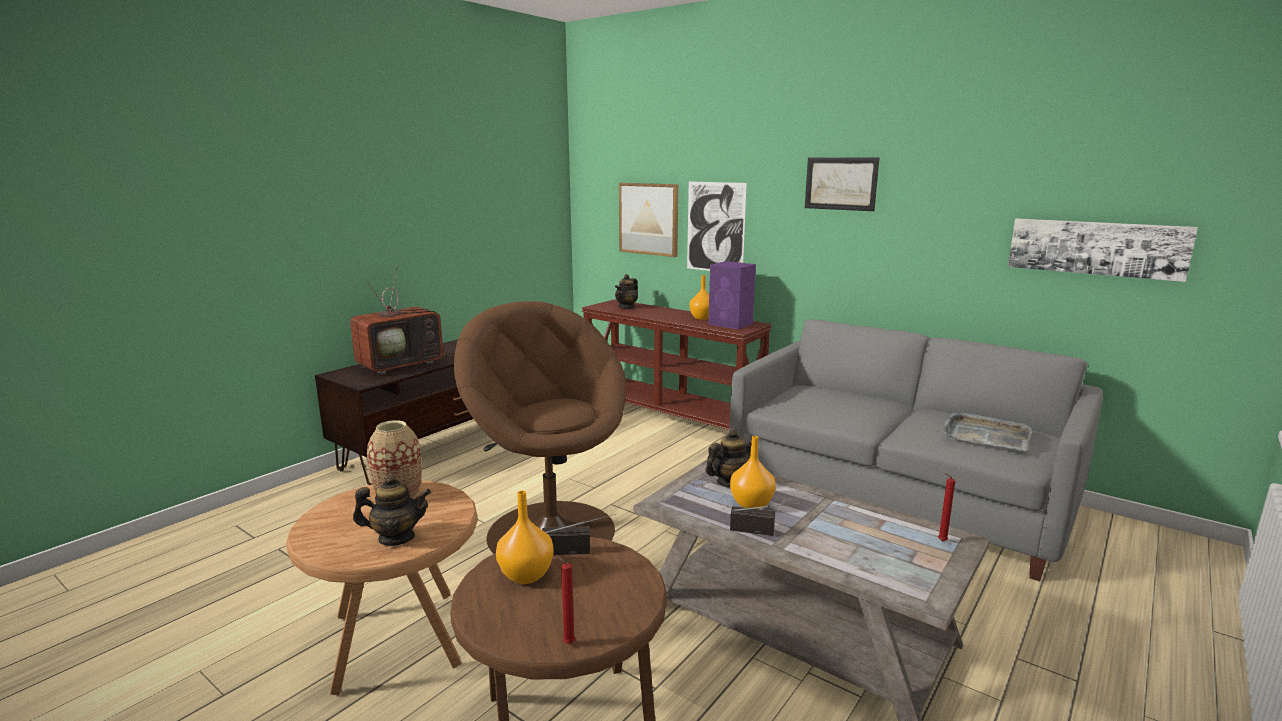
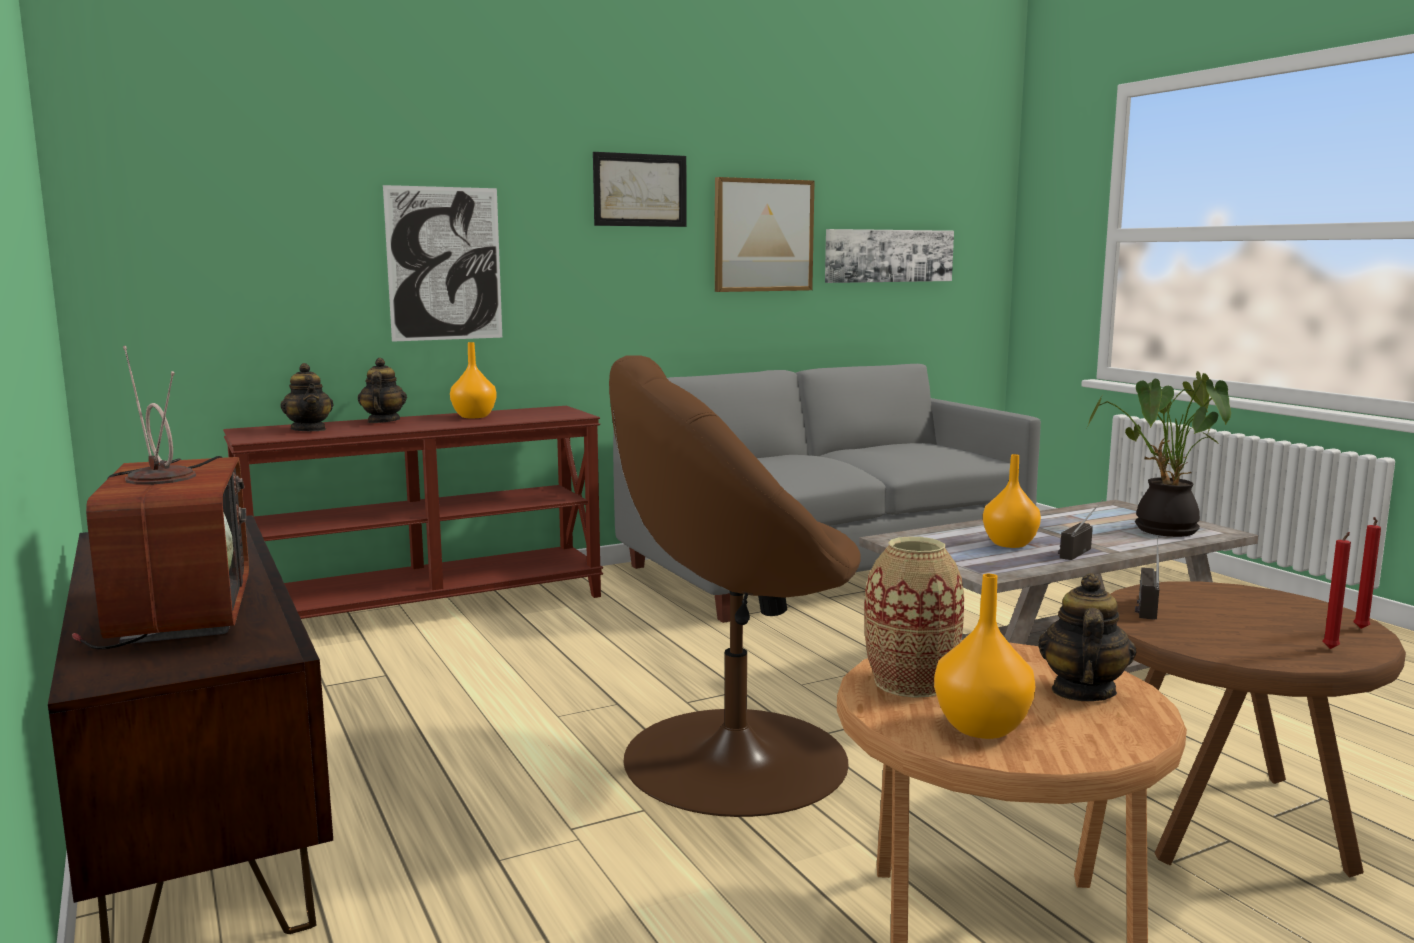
camera: 65 degrees left, 5 degrees down
(526, 574) = (1205, 631): orange vase -> orange vase (979, 727)
(649, 219) = (294, 257): picture -> picture (763, 235)
(730, 482) = (945, 541): teapot -> teapot (383, 421)
(731, 324) = (536, 413): purple speaker -> none
(886, 565) = (1160, 530): none -> potted plant
(940, 541) = (1118, 510): red candle -> red candle (1330, 649)
(985, 435) = (930, 449): grey tray -> none

